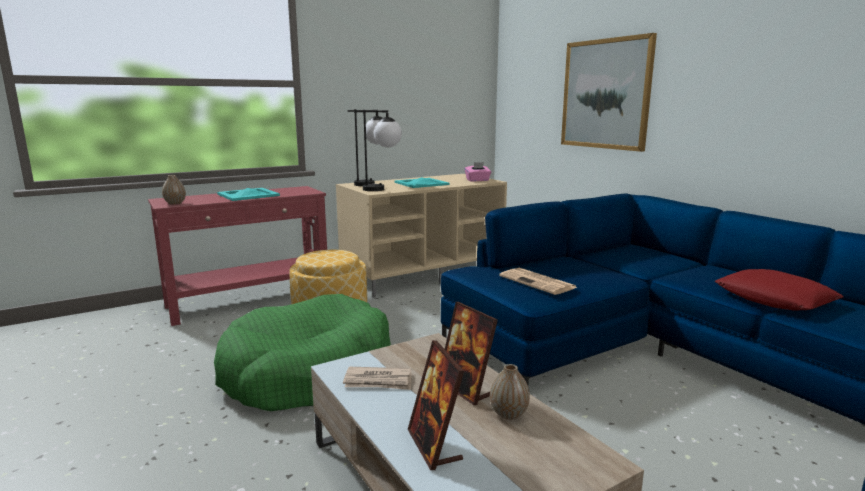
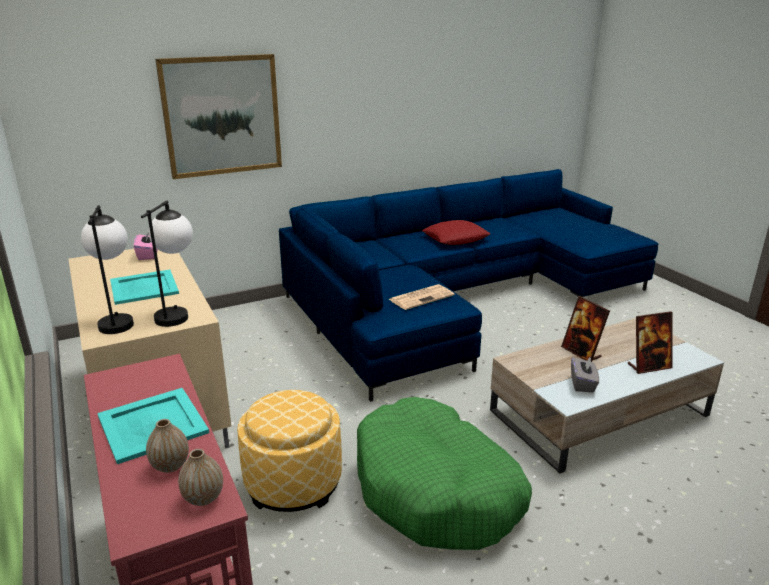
camera: 85 degrees left, 10 degrees up
(378, 381) = (583, 384): newspaper -> grey tissue box
(465, 389) = (581, 352): picture frame -> picture frame turned 90 degrees clockwise
(508, 414) = (606, 342): vase -> vase (170, 466)

